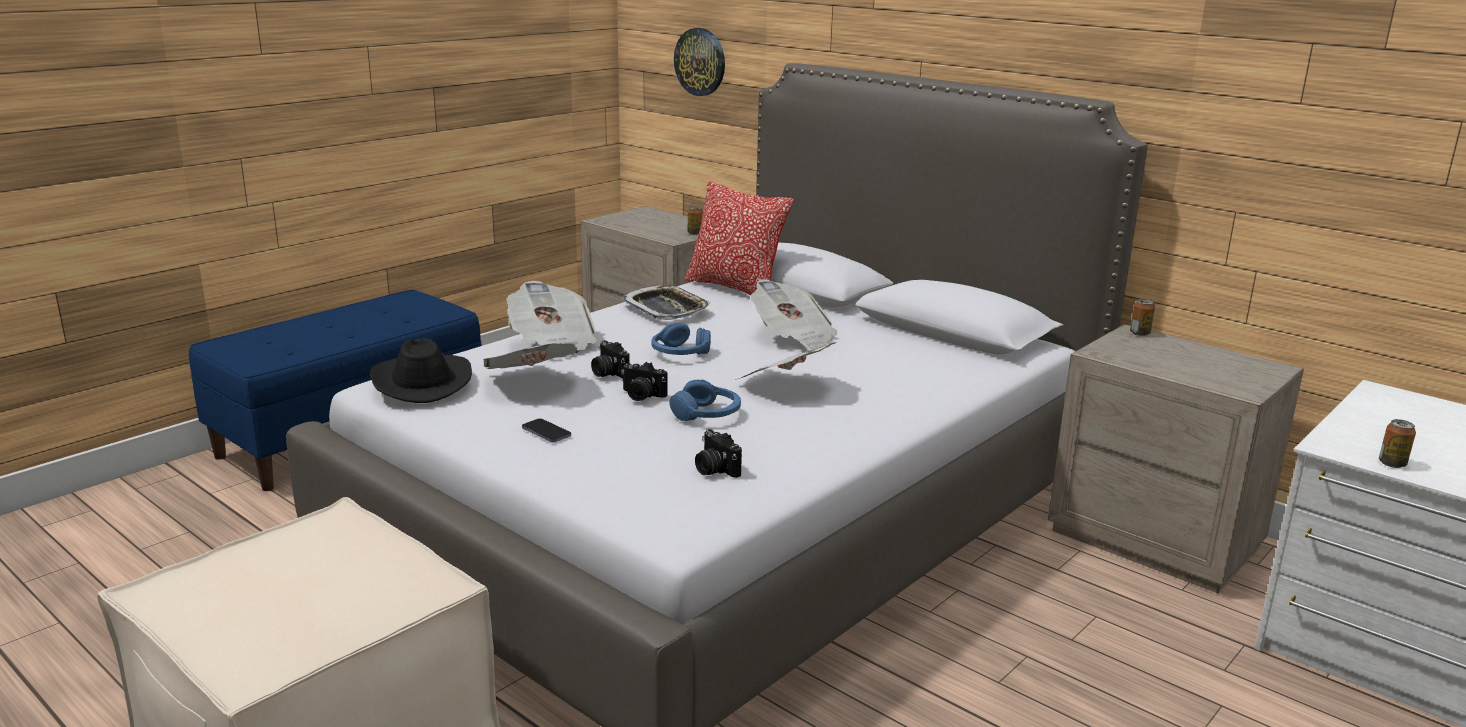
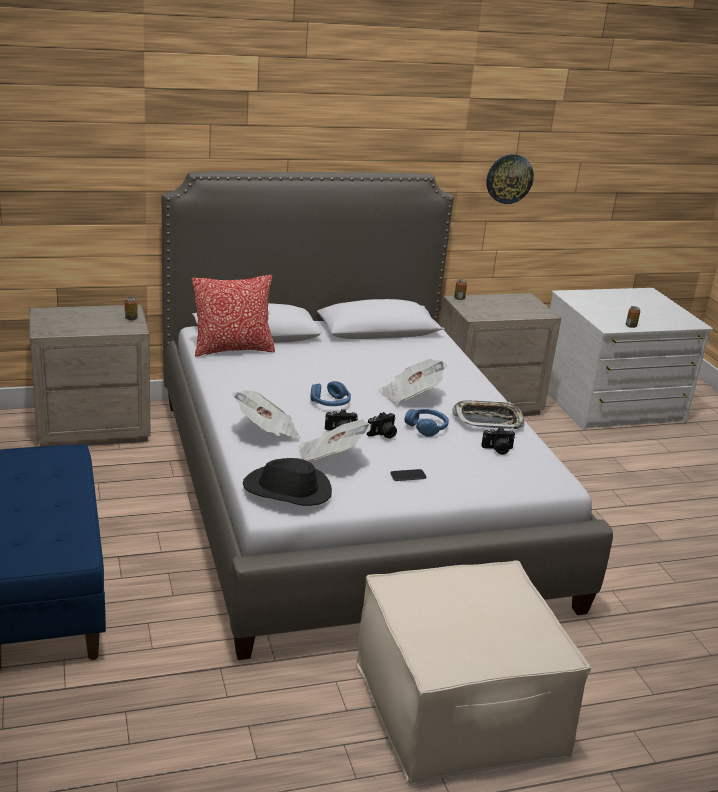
camera: 60 degrees left, 5 degrees up
(666, 309) = (244, 380): tray -> tray (488, 419)
(700, 62) = (75, 177): wall clock -> wall clock (509, 178)
(793, 338) = (340, 367): newspaper -> none

